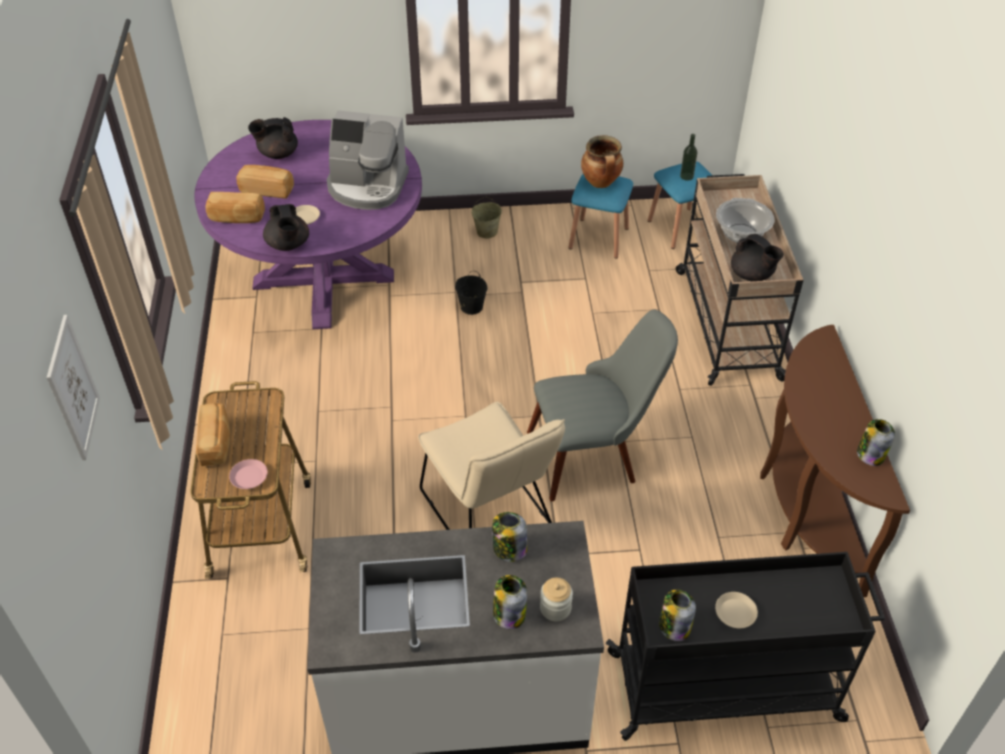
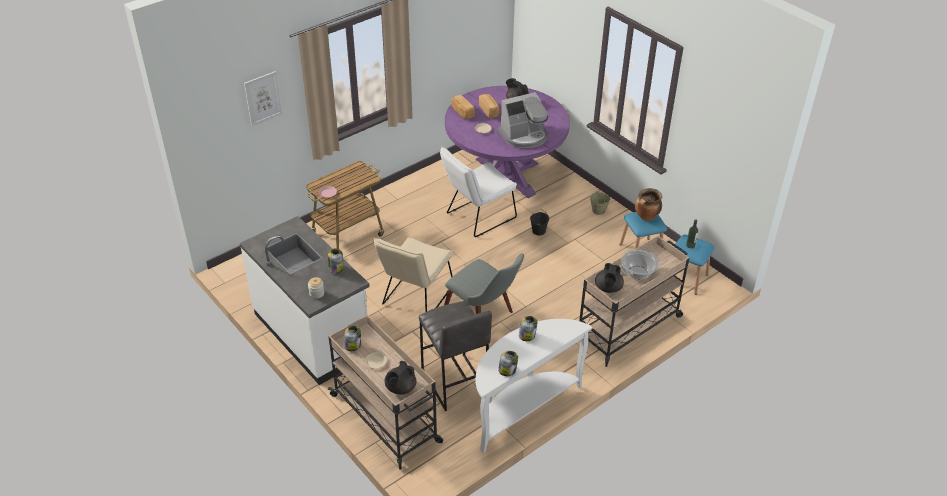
camera: 55 degrees right, 5 degrees down
(216, 443) = (337, 176): bread -> none
(288, 245) = (460, 134): black teapot -> black teapot (400, 388)
(367, 186) = (524, 136): coffee machine -> coffee machine turned 90 degrees counterclockwise
(380, 353) = (477, 217): none -> white chair
(509, 613) = (304, 282): jar -> jar (527, 335)
(705, 559) = (454, 383): none -> grey stool
(727, 687) = (386, 419): black cart -> beige cart
(804, 507) = (522, 408): brown console table -> white console table

